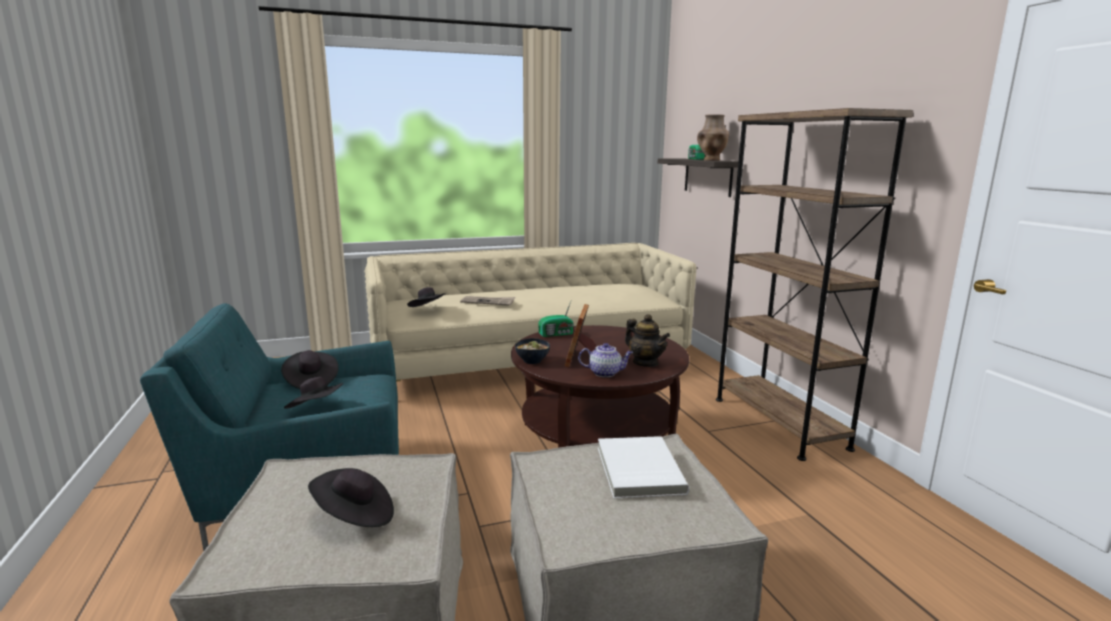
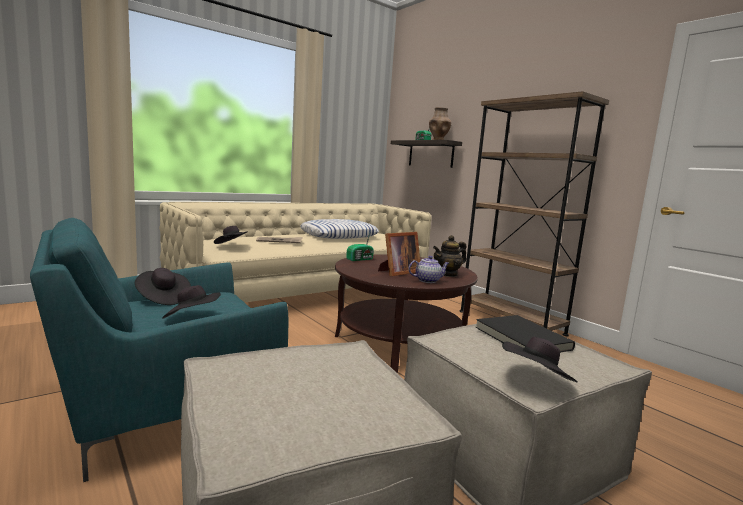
camera: 20 degrees left, 5 degrees down
(355, 516) = (332, 393): black hat -> black hat (536, 380)
(533, 361) = (363, 275): bowl -> none
(573, 291) = (339, 235): none -> pillow
(581, 358) = (398, 272): picture frame -> picture frame turned 120 degrees counterclockwise
(637, 470) = (520, 338): white book -> black book
(645, 363) = (448, 274): teapot -> teapot turned 120 degrees clockwise

